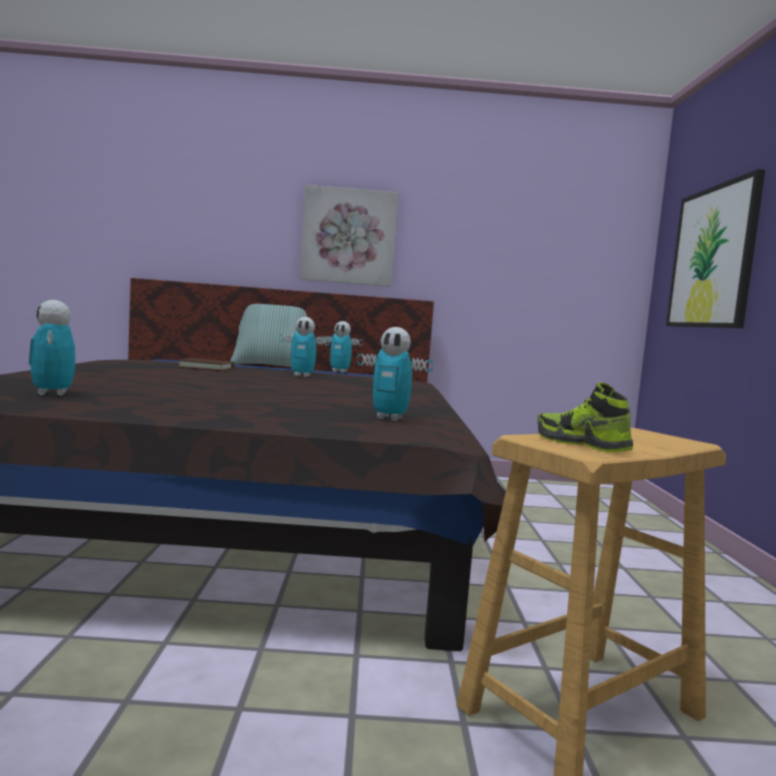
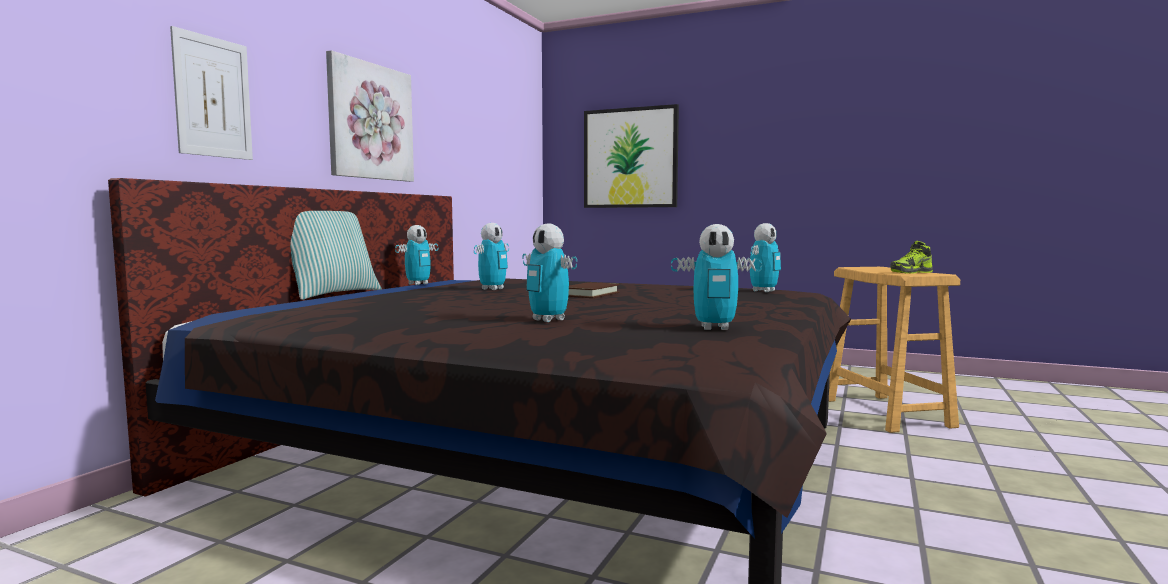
camera: 65 degrees left, 0 degrees up
(102, 377) = (548, 320): none -> toy robot
(205, 368) = (417, 301): brown book -> brown book (589, 294)
(208, 229) = (213, 97): none -> picture

